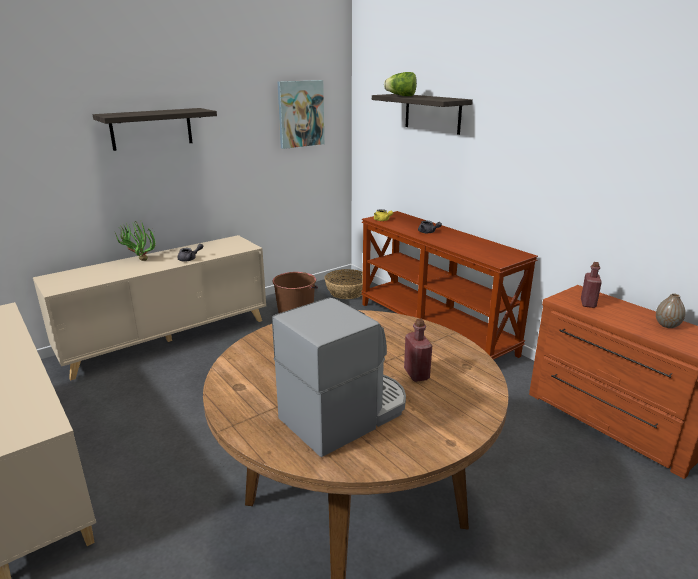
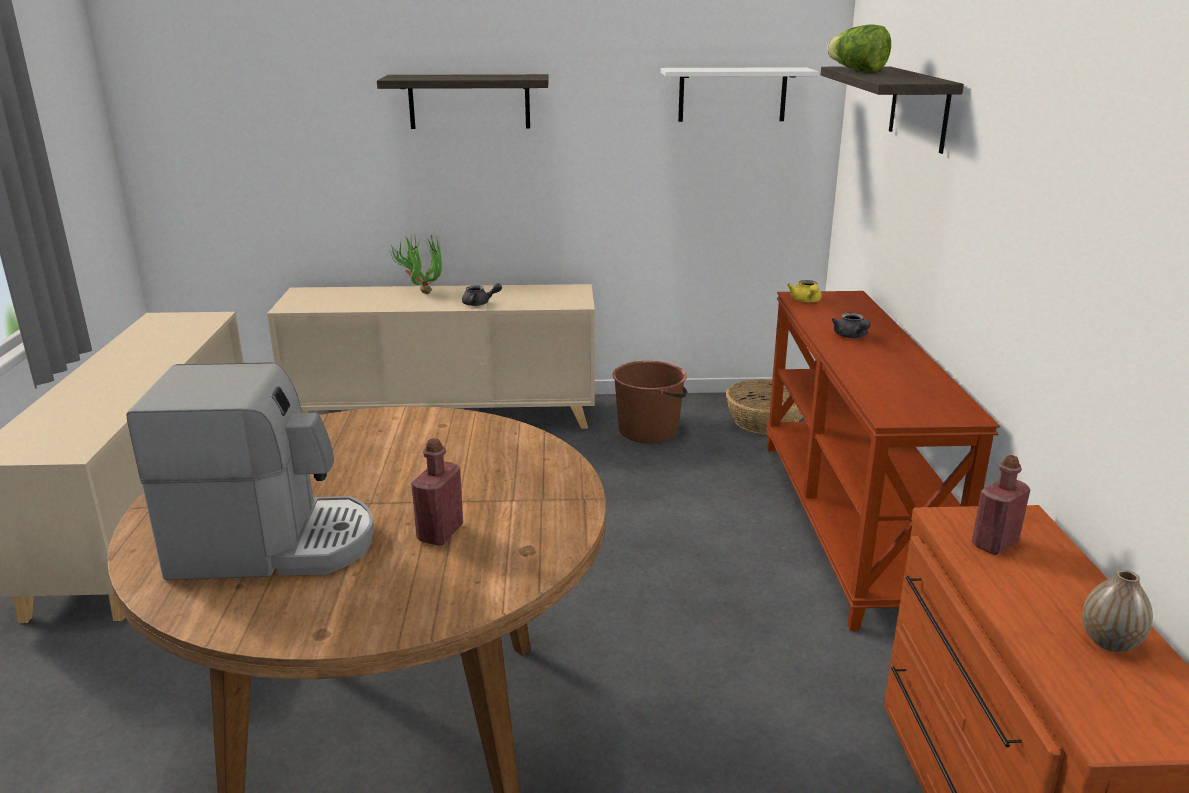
camera: 35 degrees right, 0 degrees up
(300, 114) = (732, 94): picture -> white shelf

